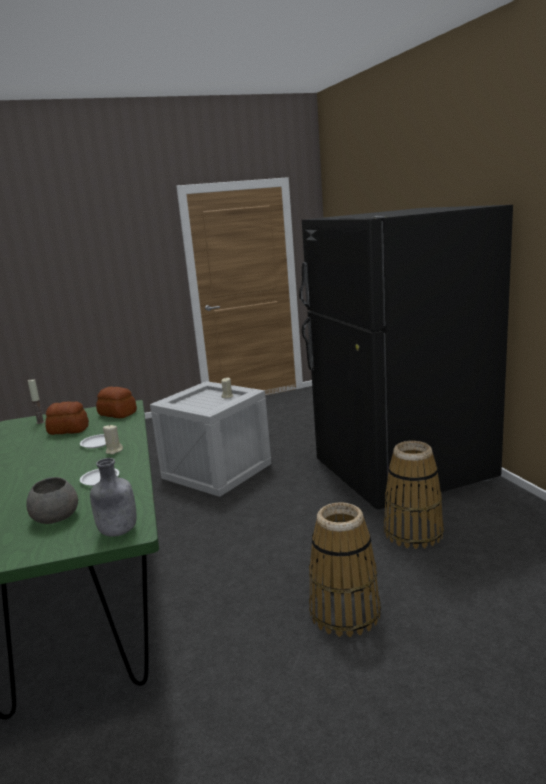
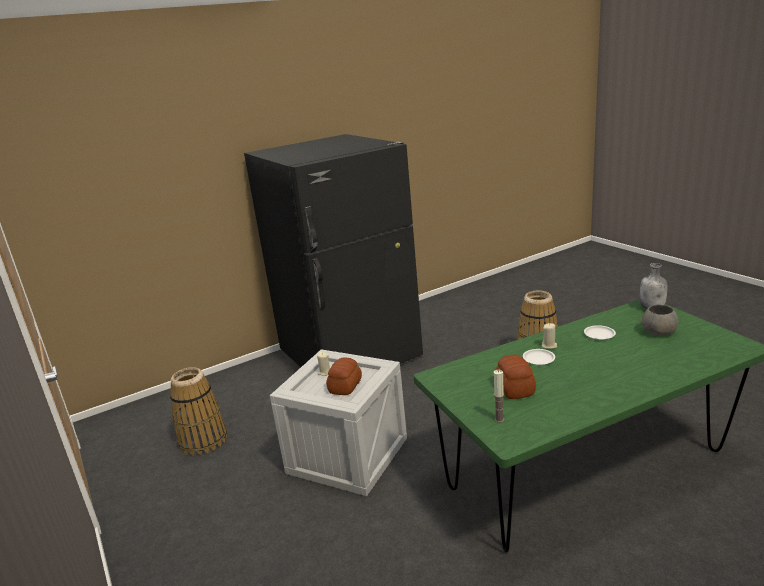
camera: 100 degrees left, 5 degrees up
(118, 413) = (460, 374): bread -> bread (344, 386)
(413, 532) = (444, 343): basket -> basket (203, 440)

